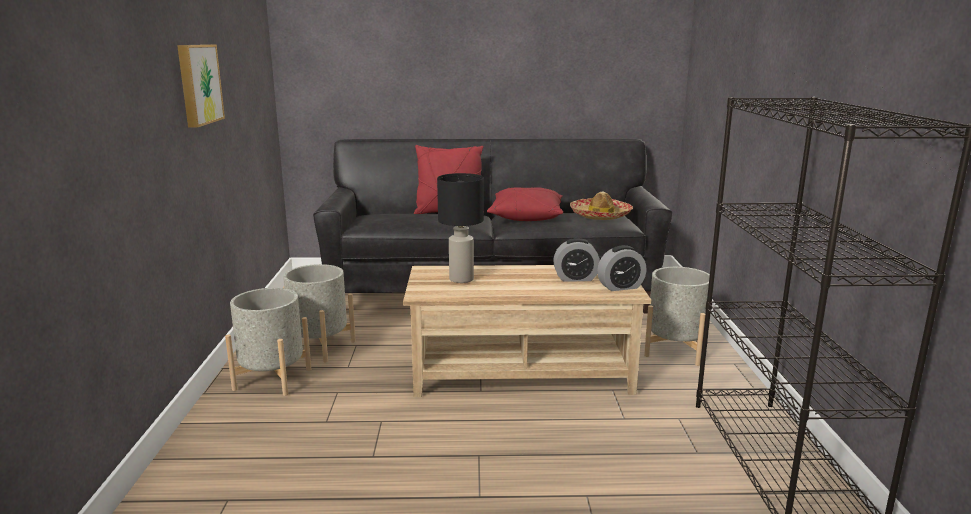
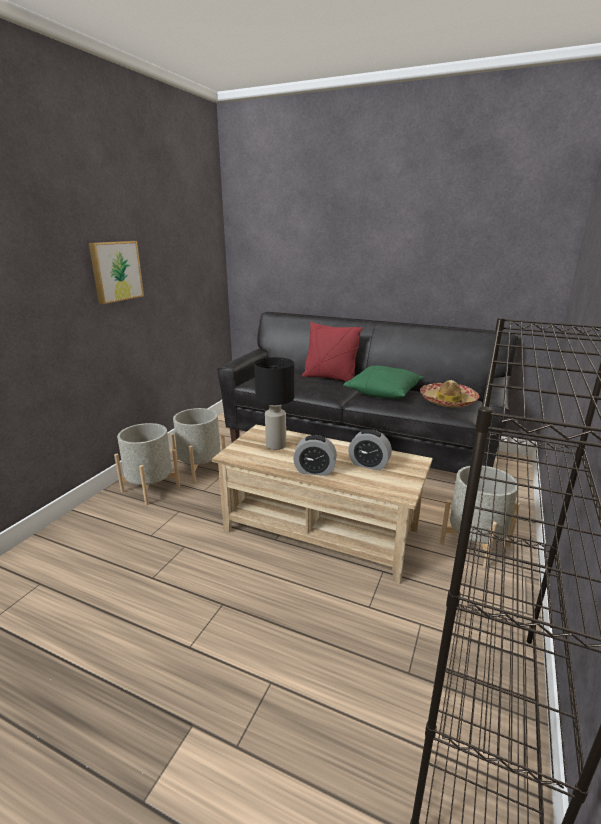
camera: 25 degrees right, 5 degrees up
(526, 216) = (383, 392): red pillow -> green pillow
(620, 287) = (399, 483): alarm clock -> alarm clock (315, 471)

